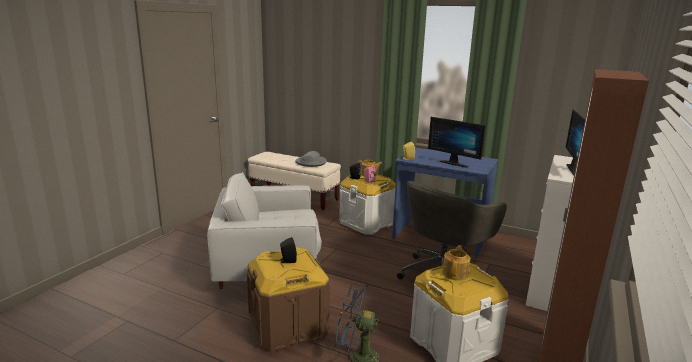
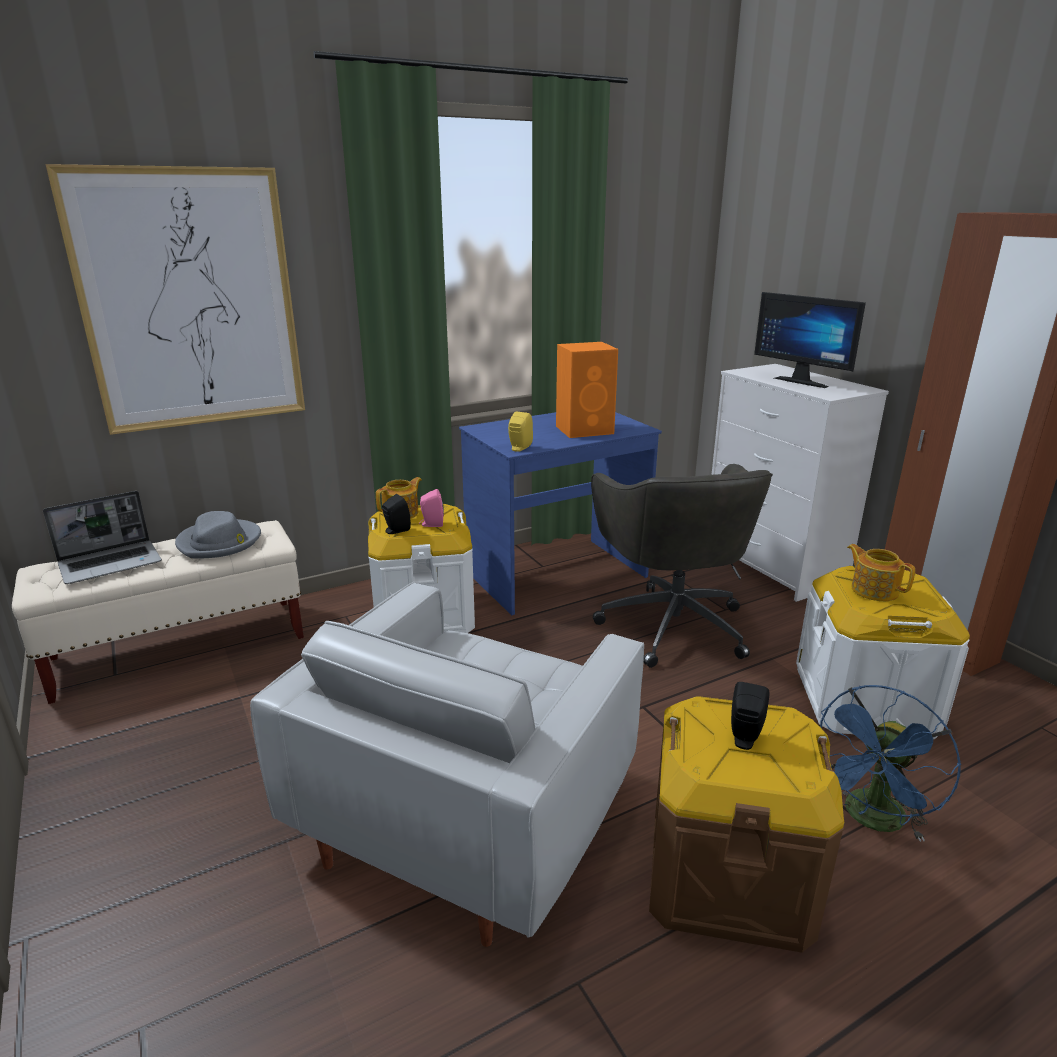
camera: 55 degrees left, 5 degrees up
(280, 157) = (111, 563): none -> laptop
(328, 73) = (190, 301): none -> picture
(455, 163) = (586, 430): monitor -> orange speaker

